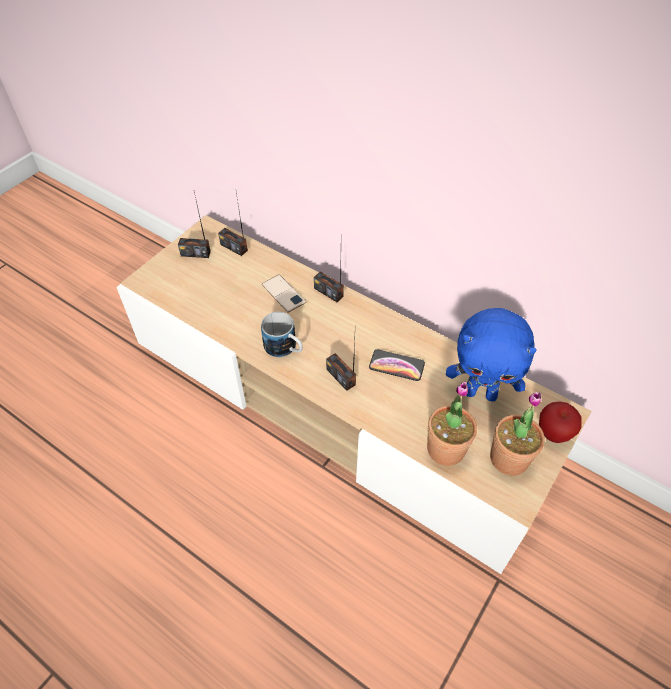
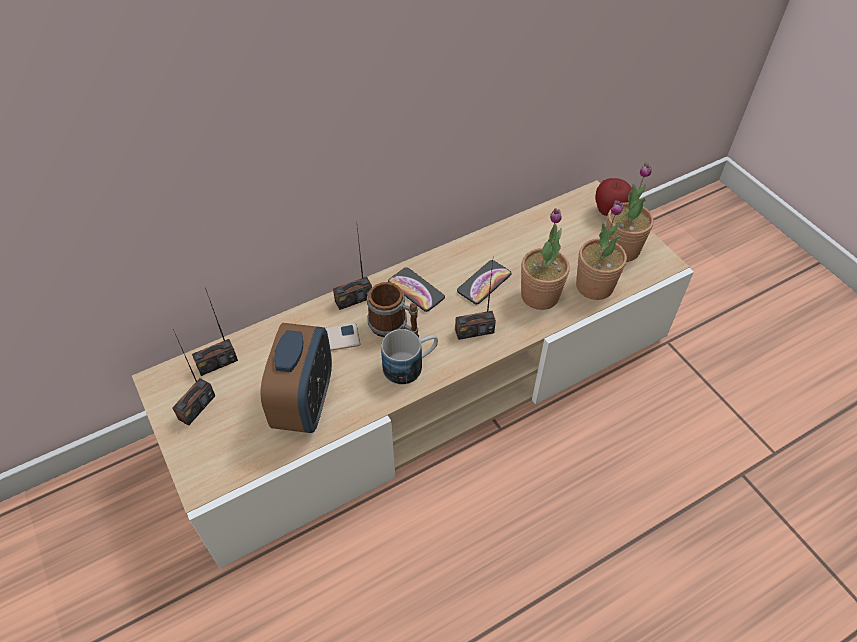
camera: 65 degrees left, 0 degrees up
(223, 303) = (305, 403): none -> alarm clock
(316, 326) = (394, 327): none -> mug
(360, 325) = (416, 290): none -> phone
(407, 410) = (540, 295): none -> potted plant
(481, 393) = (546, 237): blue plush toy -> none

